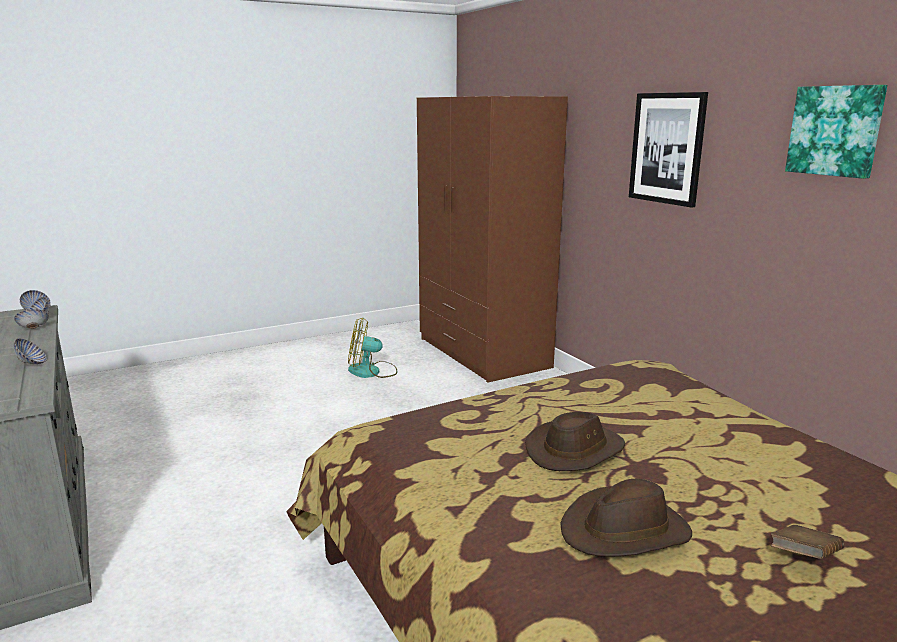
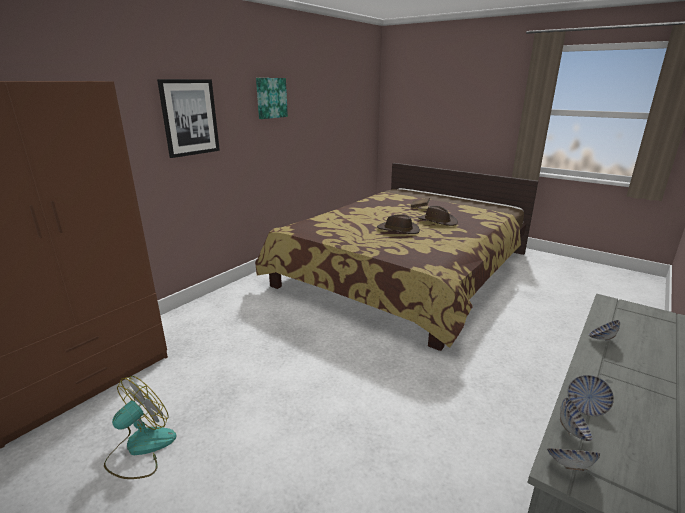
camera: 115 degrees left, 5 degrees up
(372, 372) = (140, 448): fan -> fan turned 120 degrees counterclockwise

